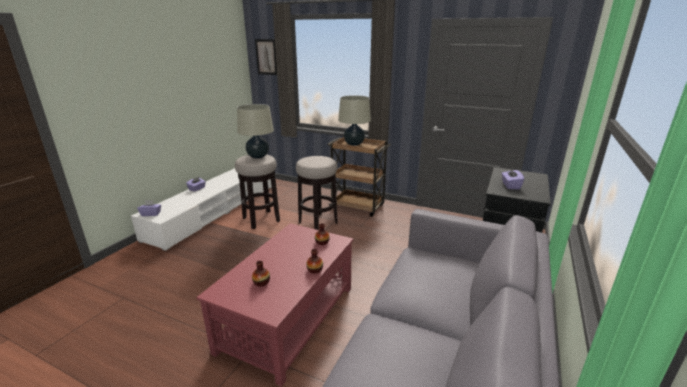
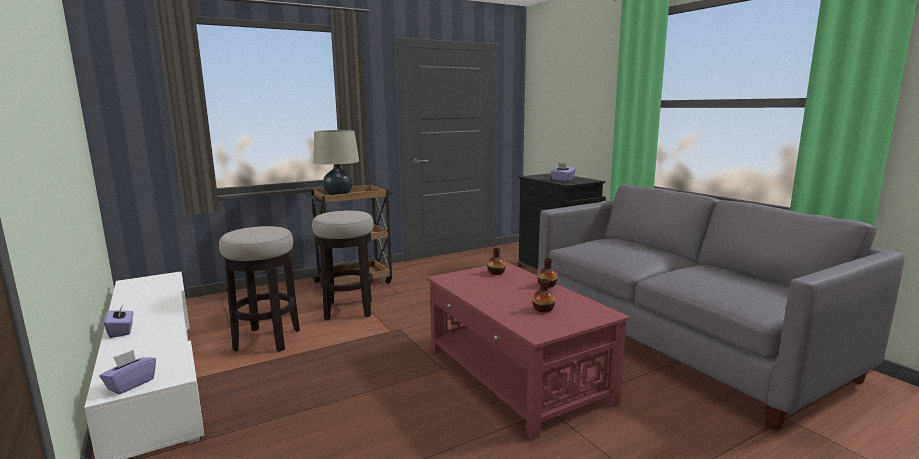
camera: 55 degrees left, 10 degrees down
(258, 156) = (256, 229): beige table lamp -> none
(266, 57) = (129, 83): picture -> none

